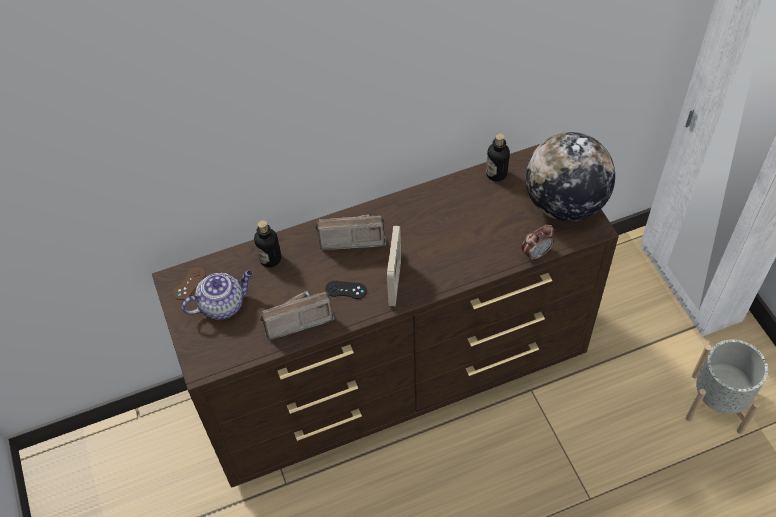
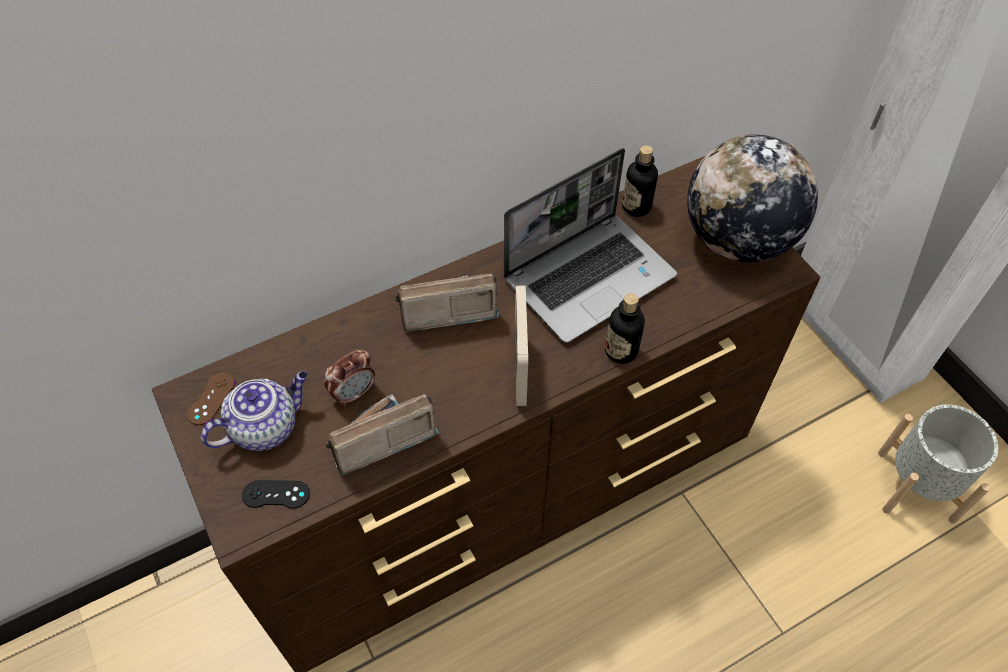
camera: 10 degrees left, 0 degrees up
(270, 259) = (331, 351): bottle -> bottle (621, 351)
(346, 290) = (449, 387): black game controller -> black game controller (276, 494)
(454, 222) = (590, 276): none -> laptop
(536, 254) = (713, 312): alarm clock -> alarm clock (354, 393)

